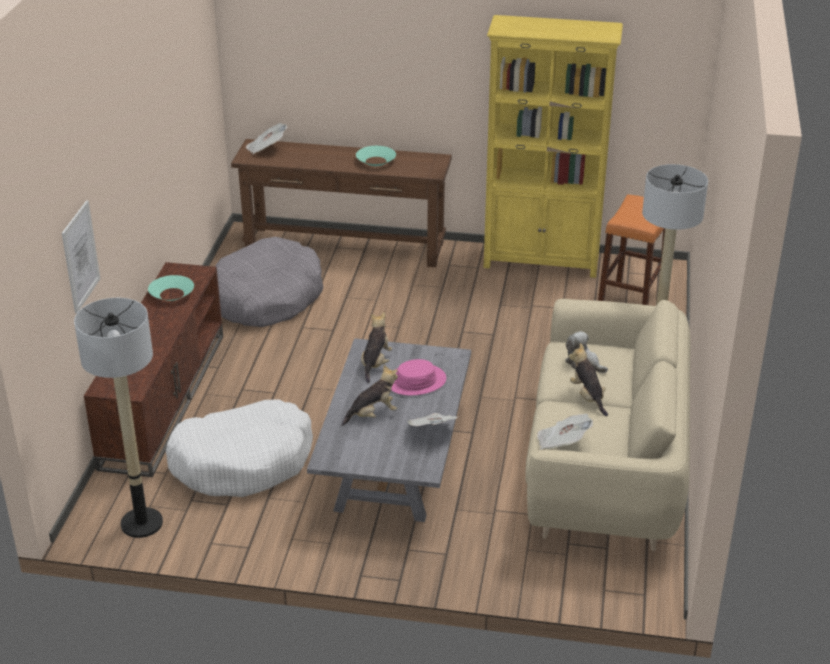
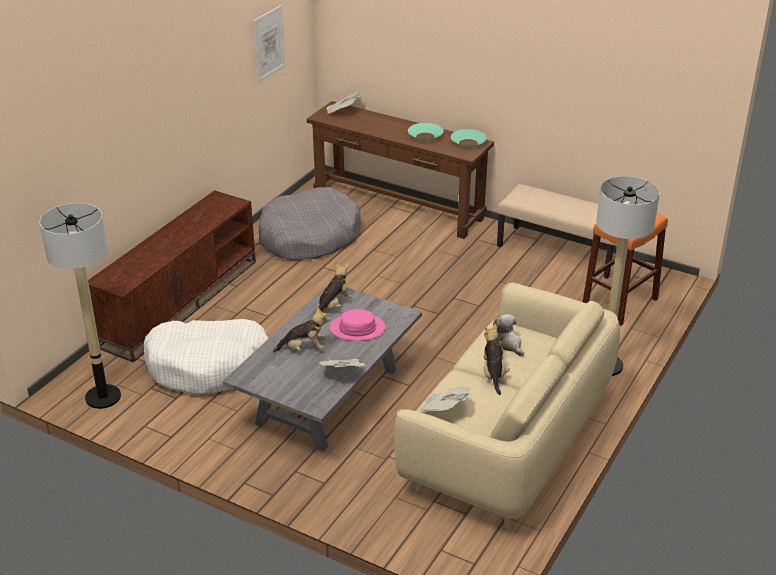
camera: 20 degrees right, 0 degrees up
(80, 256) = (93, 167): picture -> picture (269, 43)
(172, 294) = (202, 216): turquoise bowl -> turquoise bowl (468, 143)
(542, 261) = (560, 251): yellow bookcase -> beige bench

